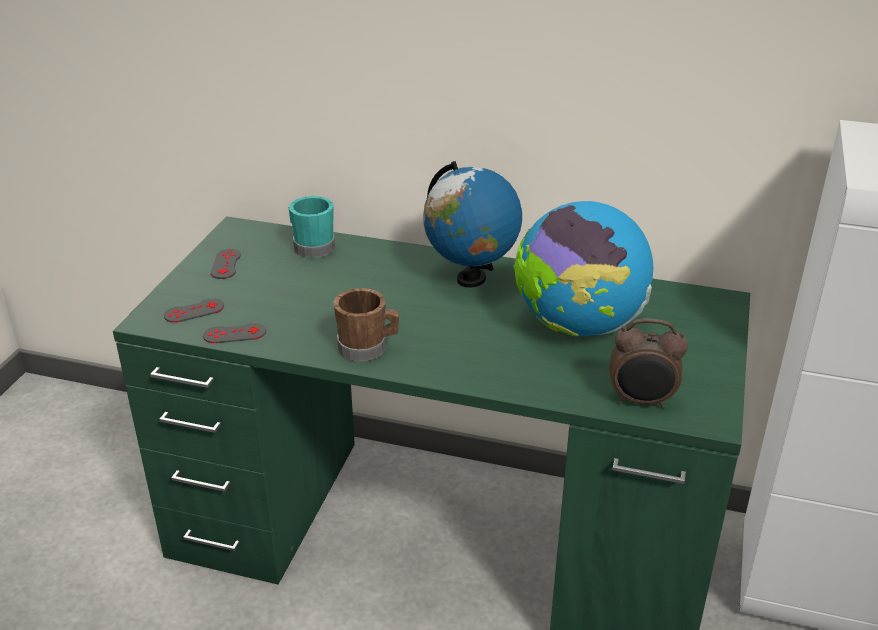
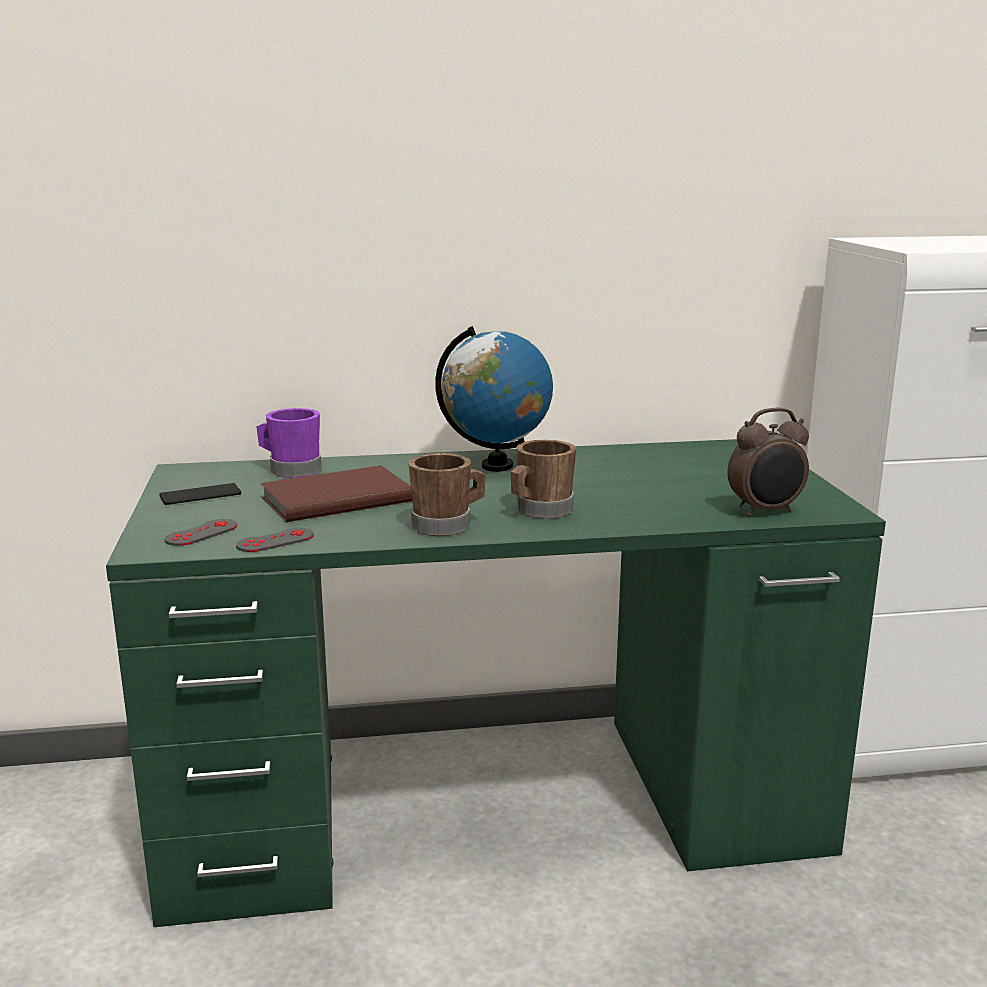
camera: 25 degrees left, 15 degrees down
(226, 264) = (200, 495): grey game controller -> phone
(311, 246) = (290, 469): turquoise mug -> purple mug
(313, 292) = (334, 499): none -> brown book
(452, 349) = (540, 511): none -> brown mug
(578, 326) = (642, 478): globe -> none

